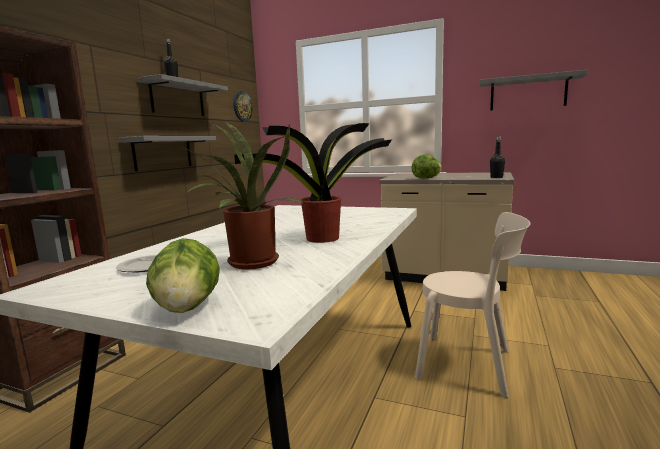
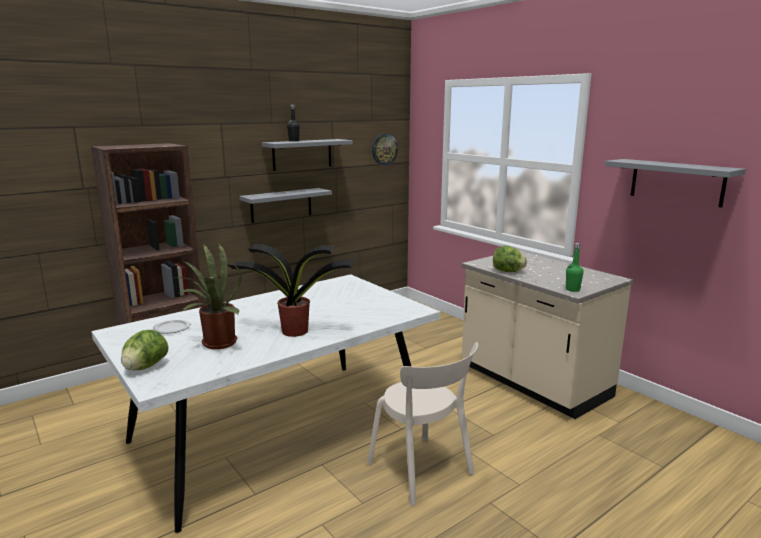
camera: 30 degrees right, 5 degrees up
(496, 177) = (572, 289): black bottle -> green bottle

